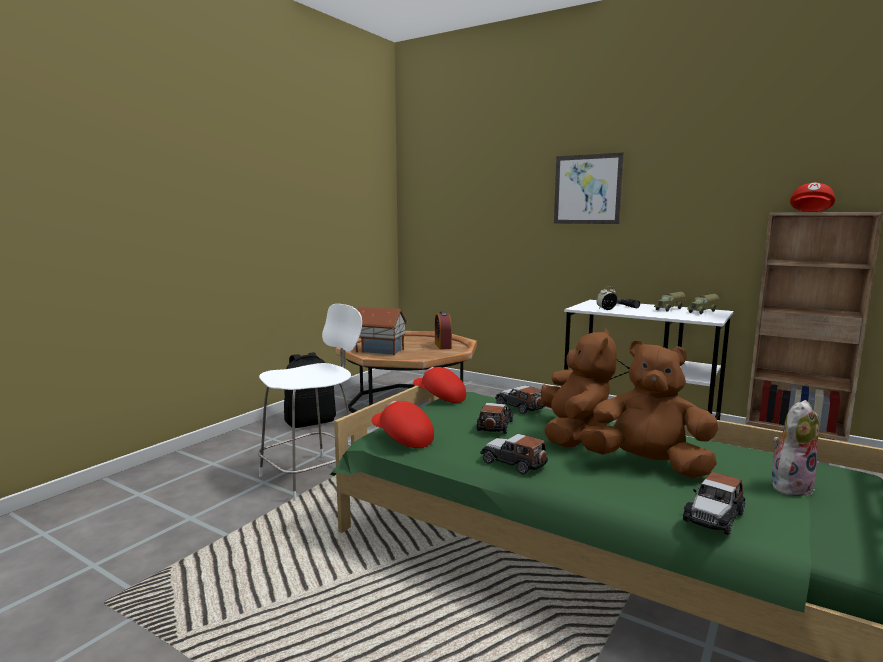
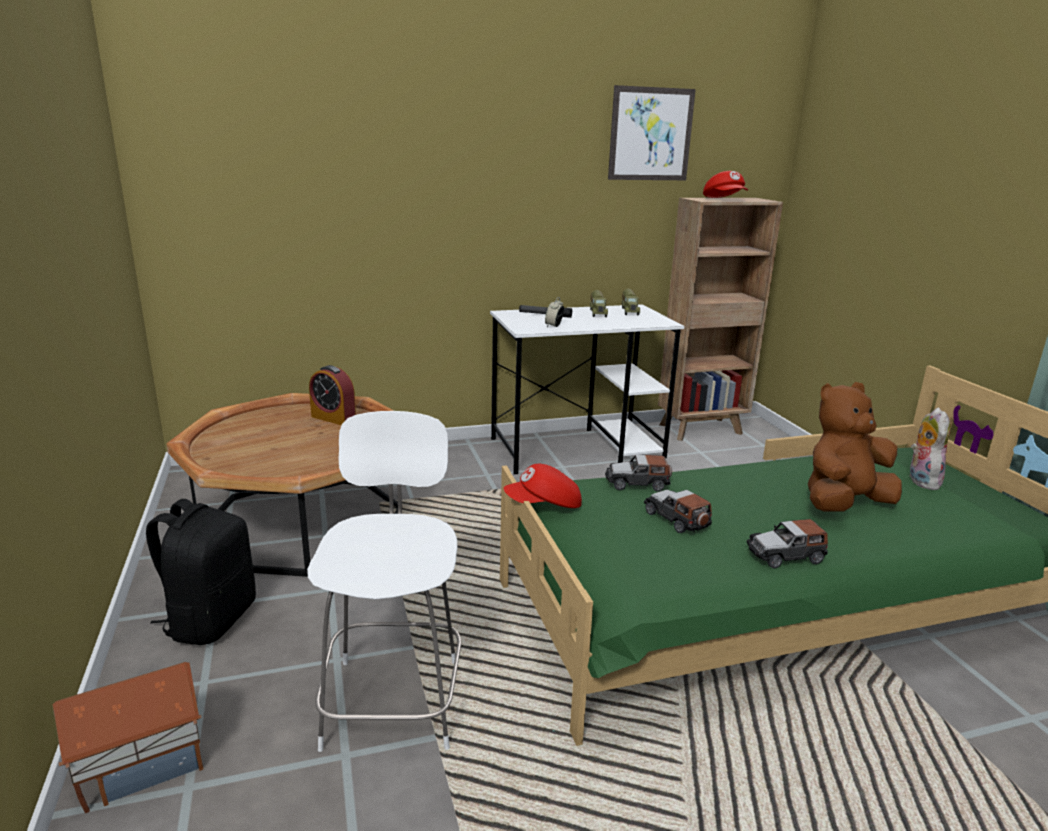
camera: 50 degrees left, 10 degrees up
(380, 350) = (264, 455): toy house -> toy house (140, 765)
(402, 439) = (652, 583): red cap -> none
(573, 434) = (741, 496): brown plush toy -> none
(587, 189) = (479, 163): picture -> picture (650, 134)
(714, 517) = (957, 532): toy car -> none

